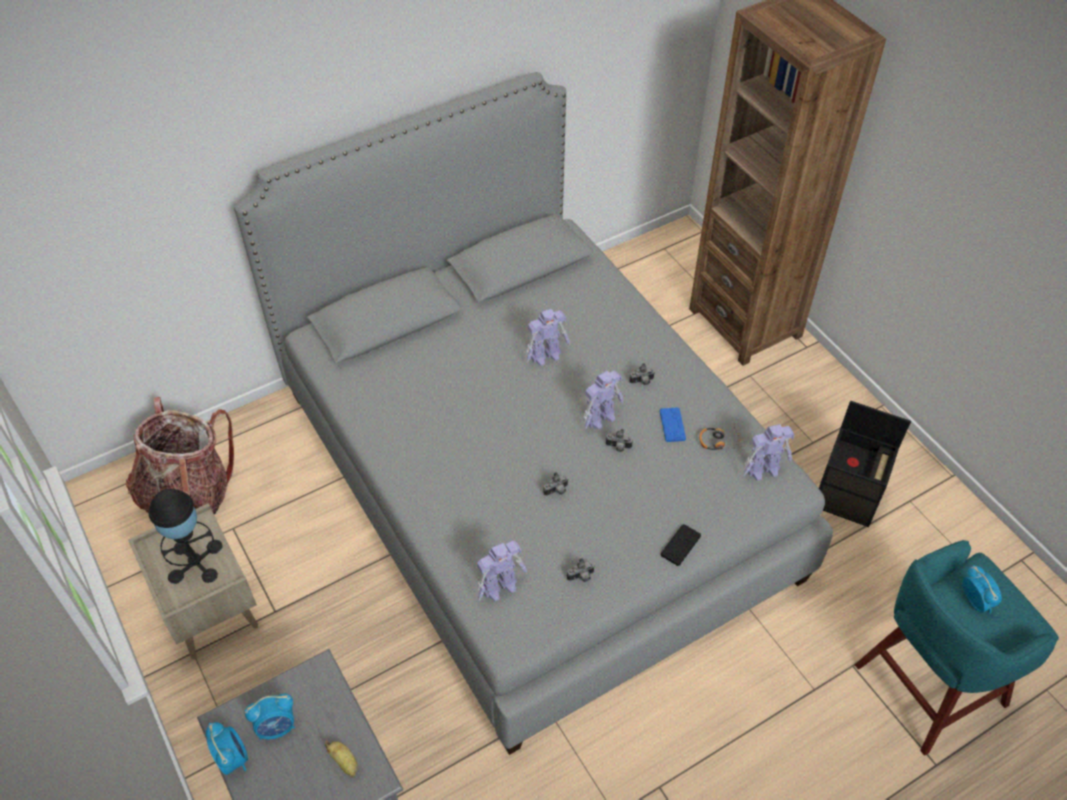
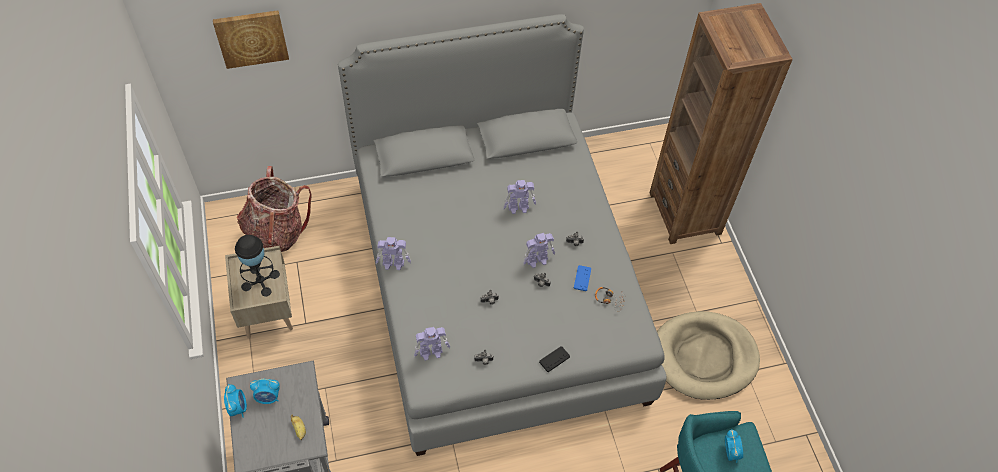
camera: 15 degrees right, 5 degrees up
(95, 191) = (251, 38): none -> picture
(764, 469) = (630, 325): toy robot -> toy robot (394, 264)
(848, 497) = (704, 357): black storage box -> beige dog bed

